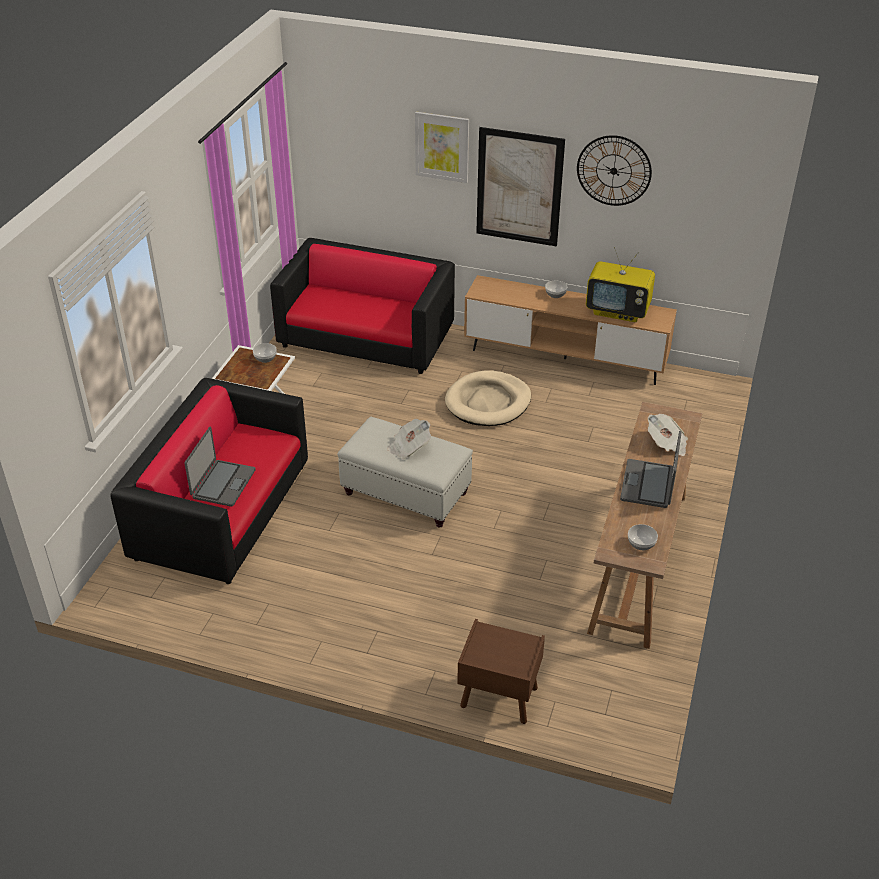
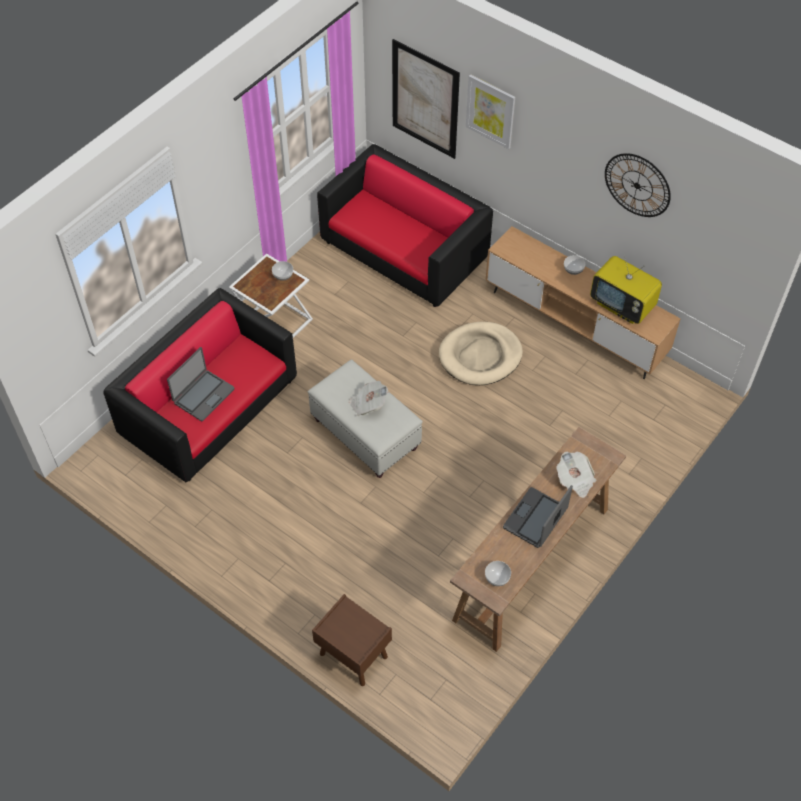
camera: 20 degrees right, 15 degrees up
(519, 187) = (553, 168): picture -> picture (425, 100)

